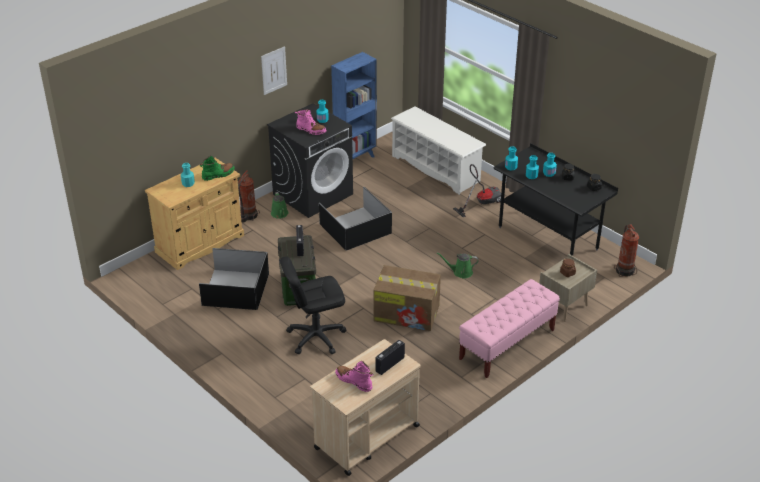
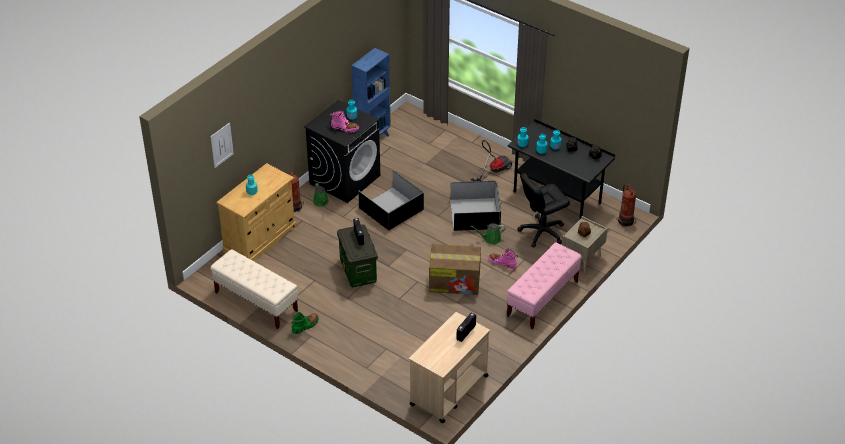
camera: 10 degrees left, 5 degrees up
(172, 308) = (256, 302): none -> beige bench
(218, 175) = (275, 180): green boot -> green boot (305, 326)
(235, 288) = (304, 277): black storage box -> black storage box (474, 213)
(274, 70) = (308, 80): picture -> picture (221, 145)
(316, 337) = (385, 312): black office chair -> black office chair (542, 232)
(354, 381) = (442, 350): pink boot -> pink boot (502, 263)
(436, 168) = (447, 141): white shoe rack -> none

